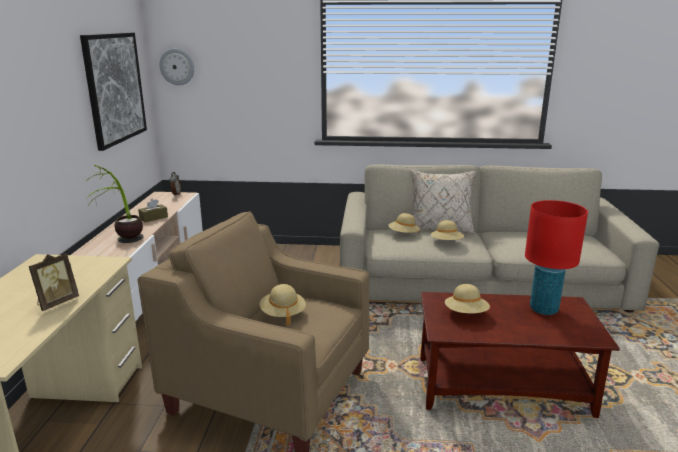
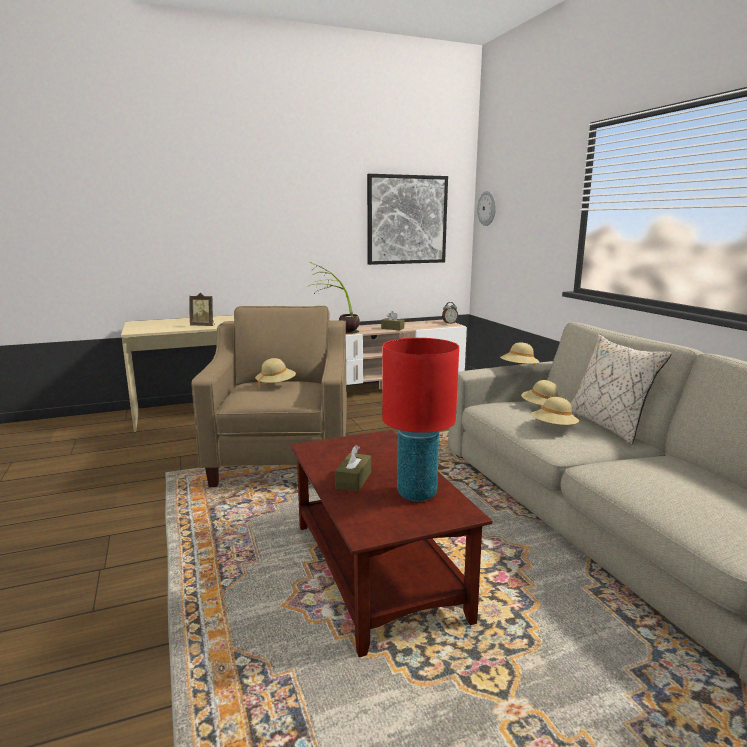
camera: 65 degrees right, 5 degrees down
(466, 314) = (360, 453): beige hat -> beige hat (519, 368)
(516, 326) = (353, 480): none -> brown tissue box

